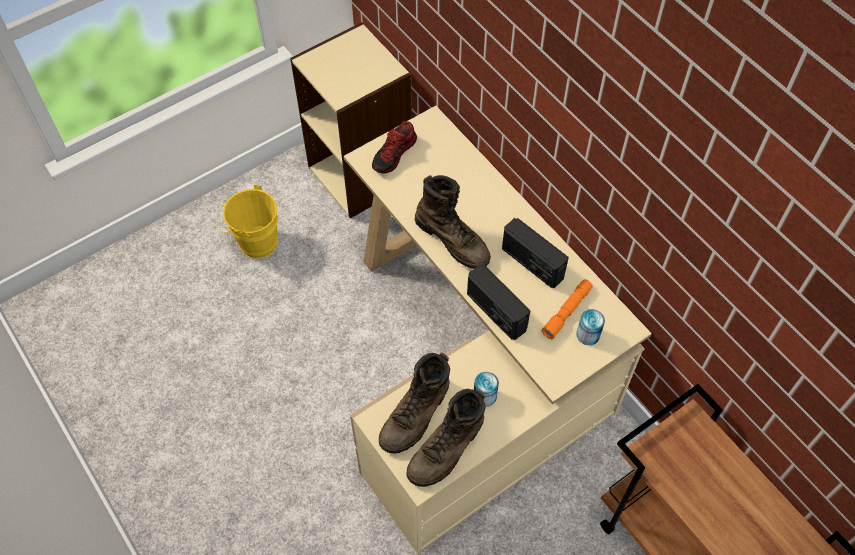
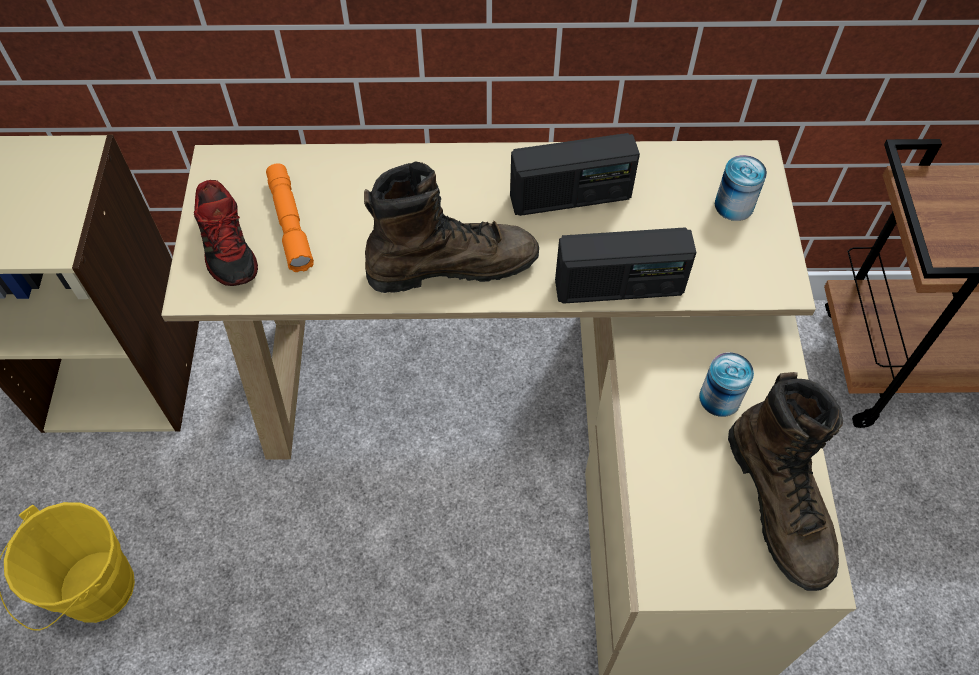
camera: 55 degrees left, 0 degrees up
(416, 415) = (695, 511): brown boot -> none
(567, 312) = (680, 206): orange flashlight -> orange flashlight (290, 223)

